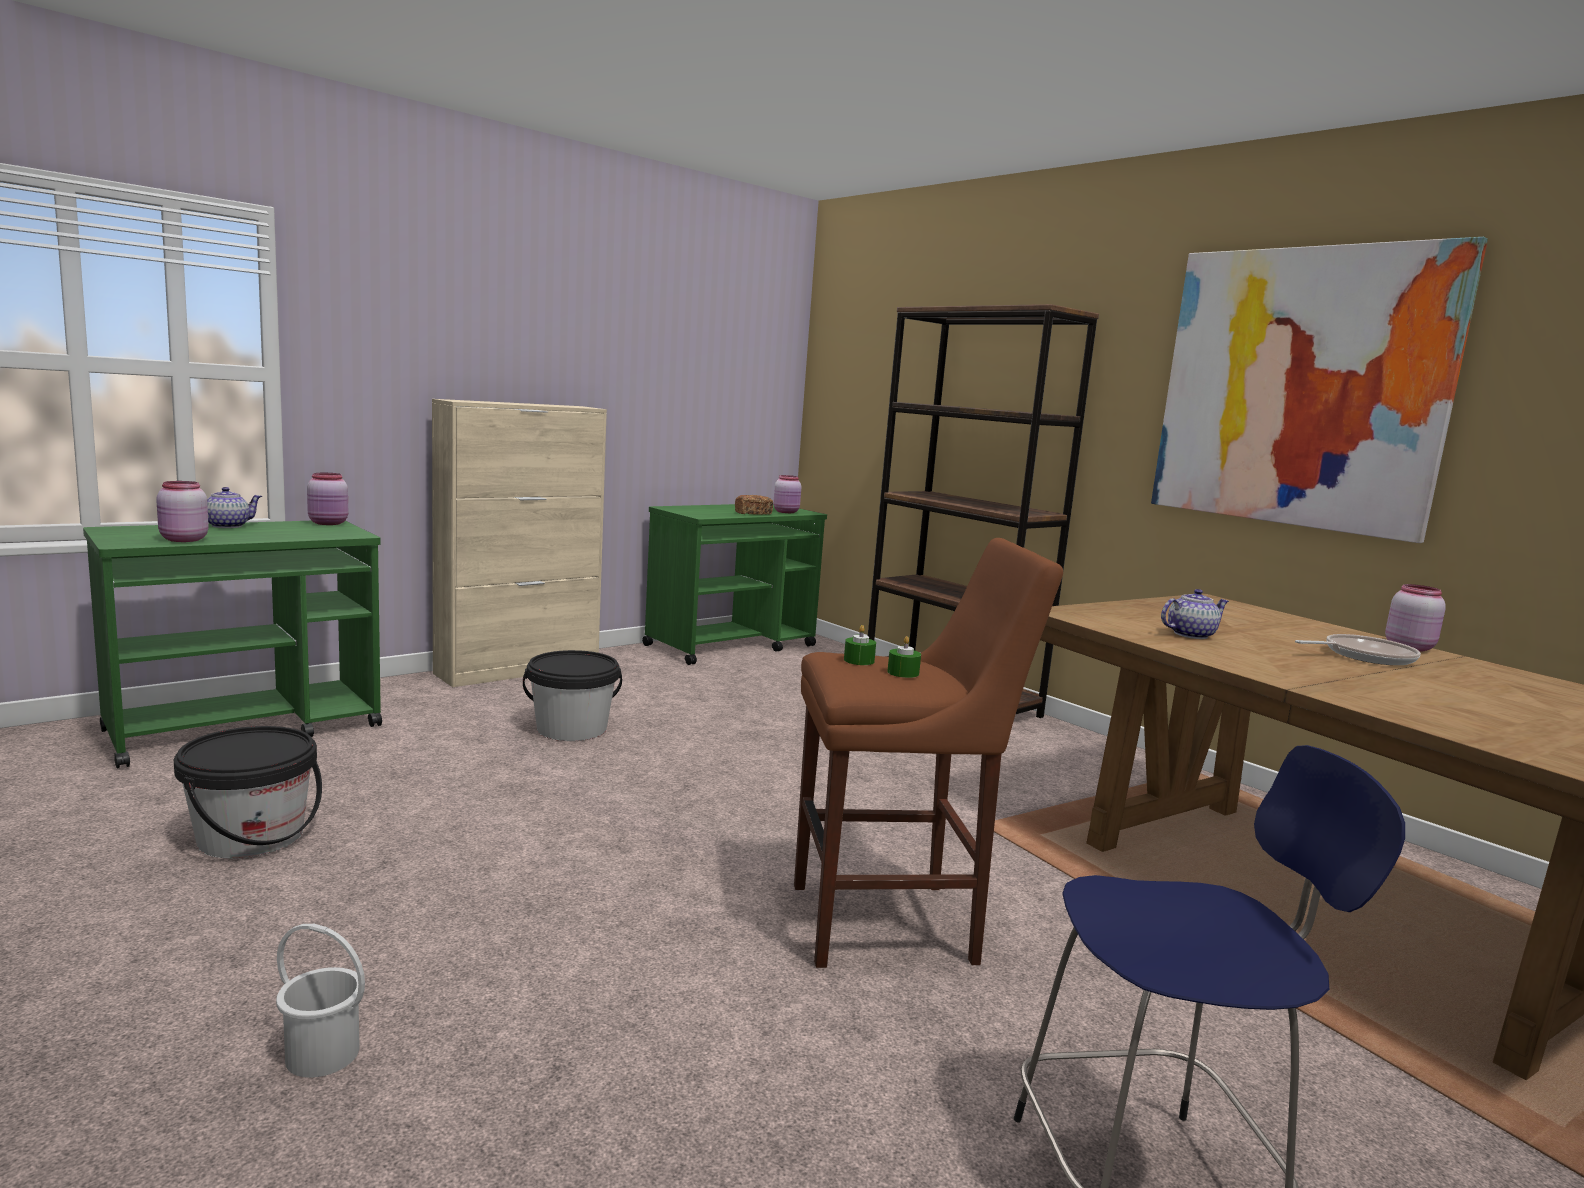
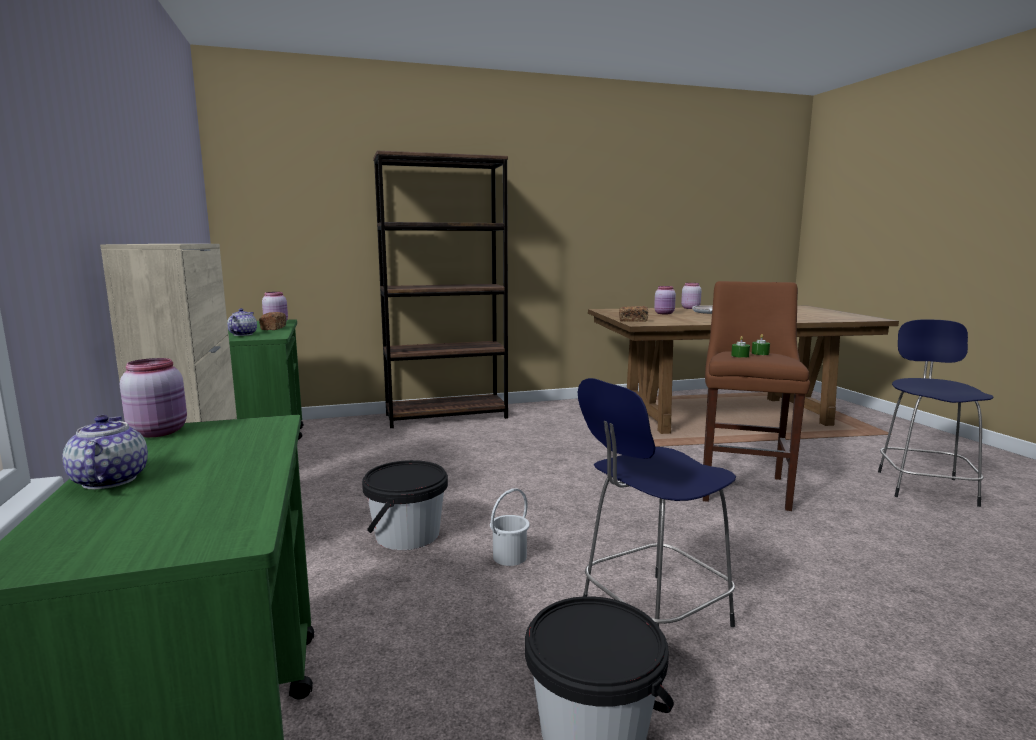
camera: 65 degrees left, 0 degrees up
(183, 540) = (230, 500): pink jar -> pink jar (664, 313)
(323, 1053) = (942, 673): white bucket -> white bucket (509, 557)
(434, 855) = (651, 617): none -> blue stool
(1096, 610) = (633, 320): none -> bread
(1190, 635) = (680, 319): teapot -> teapot (242, 334)
(1300, 388) = (601, 203): picture -> none

